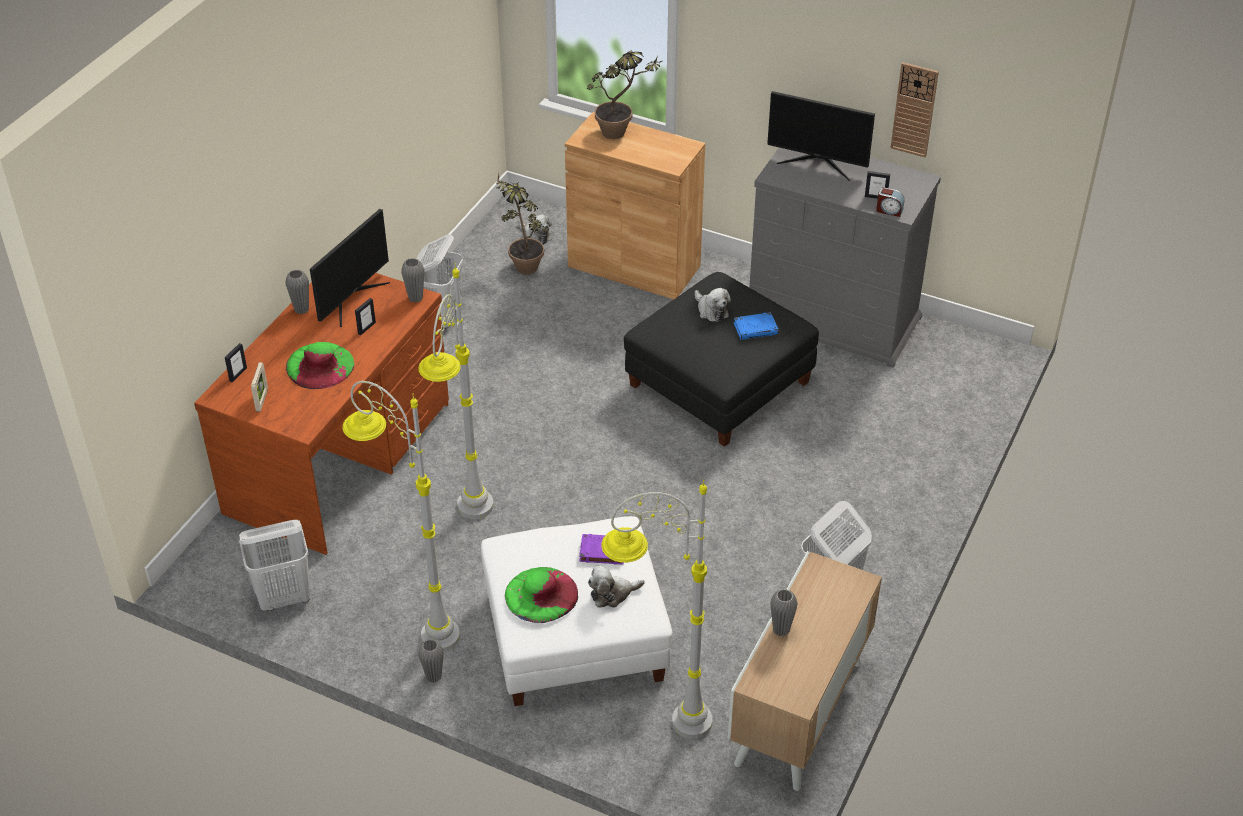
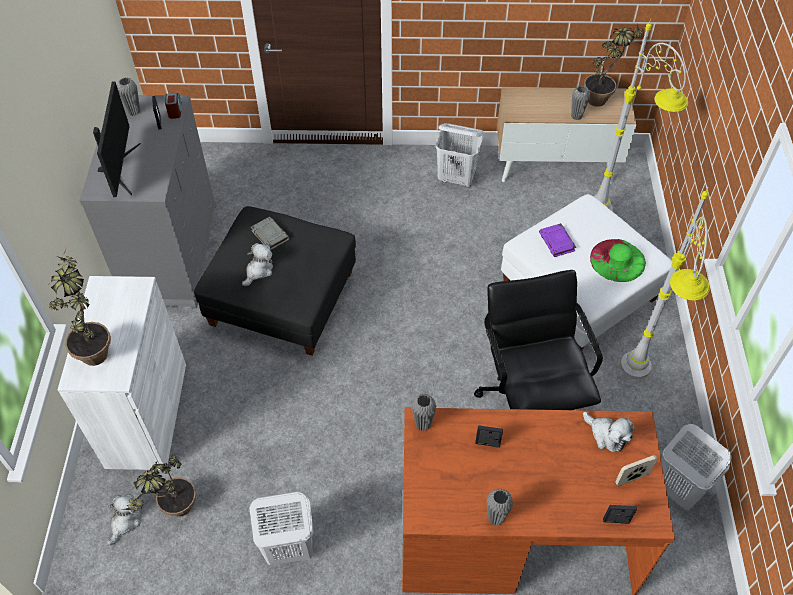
camera: 115 degrees left, 10 degrees up
(320, 365) = (559, 456): green hat -> none
(351, 298) = (454, 481): monitor -> none
(433, 676) = (668, 354): grey vase -> grey vase (134, 112)
(466, 528) = (530, 398): grey floor lamp -> black office chair
(612, 594) = (587, 224): plush toy -> plush toy (607, 435)
(634, 266) = (147, 414): brown cabinet -> white cabinet
(756, 329) = (269, 235): blue book -> grey book
(804, 677) = (602, 98): none -> potted plant
(914, 109) = (82, 72): wall clock -> none

